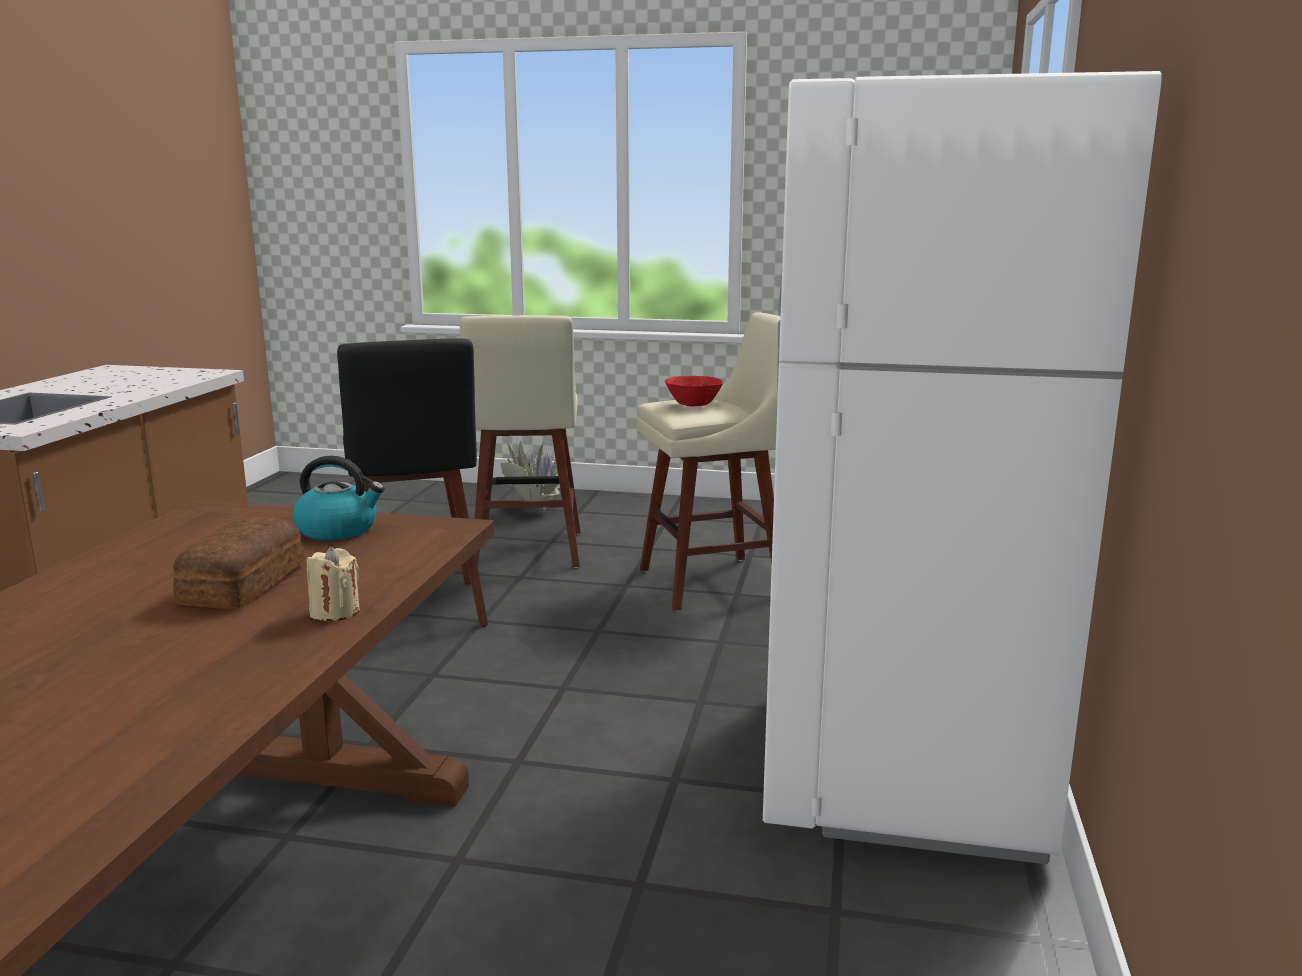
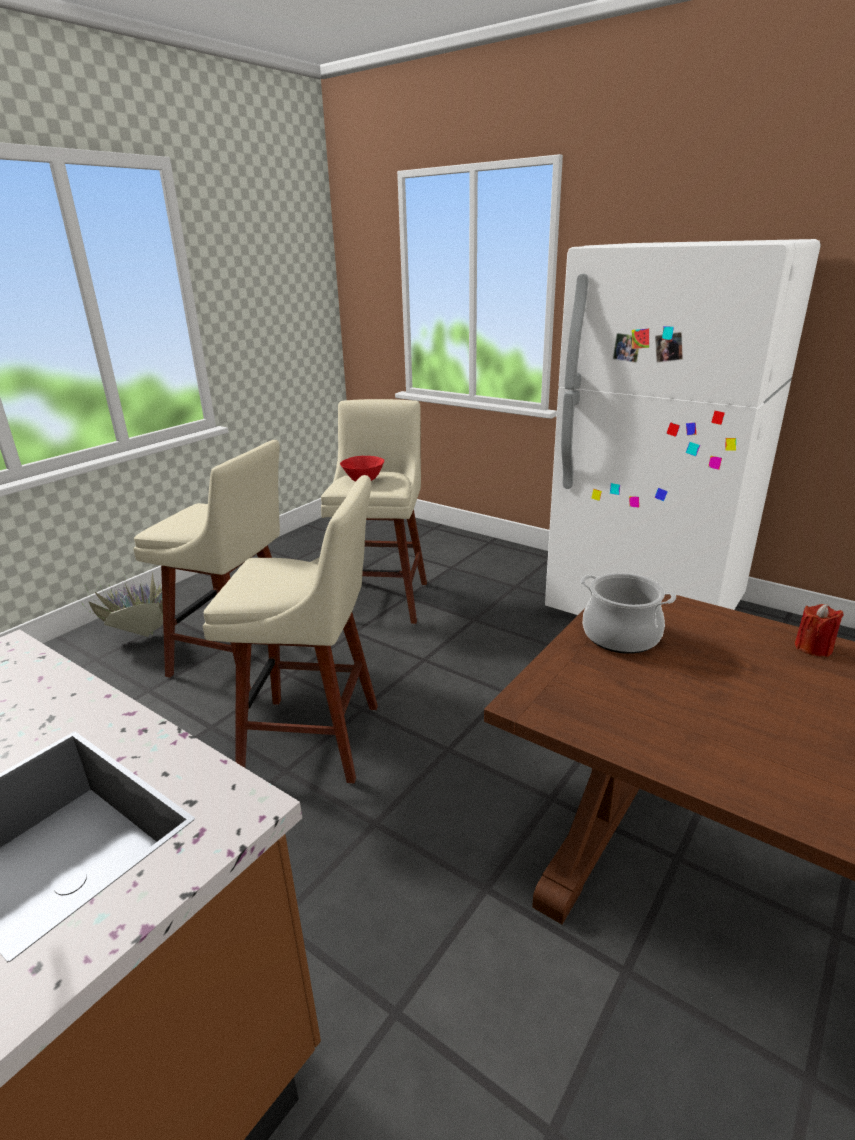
camera: 65 degrees left, 10 degrees up
(240, 584) = (755, 685): bread -> none
(335, 612) = (813, 647): beige candle -> red candle
(339, 530) = (620, 636): kettle -> cooking pot
(418, 612) = (315, 740): black stool -> beige stool

